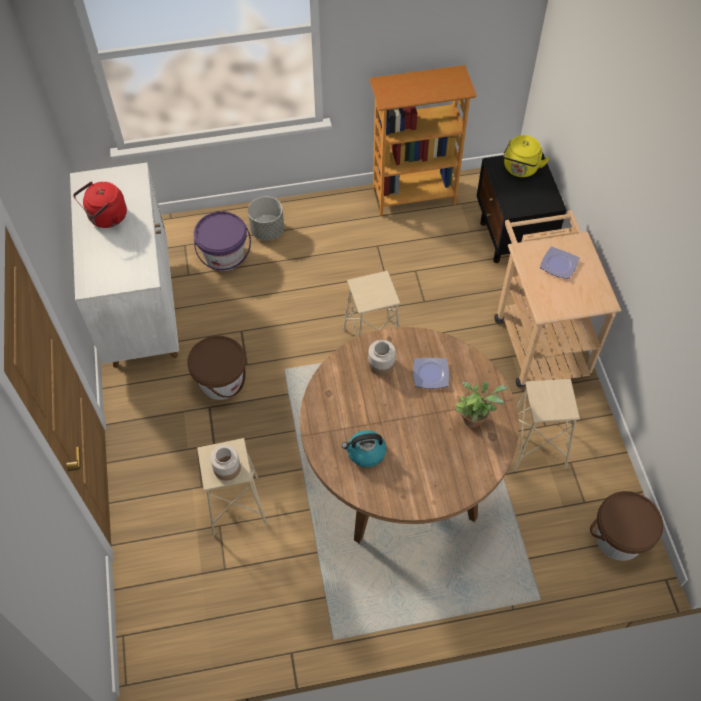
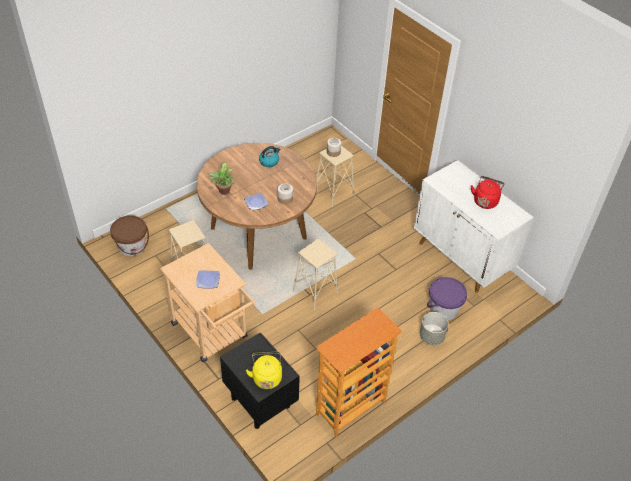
camera: 150 degrees right, 10 degrees down
(221, 381) = (385, 240): brown bucket -> none

